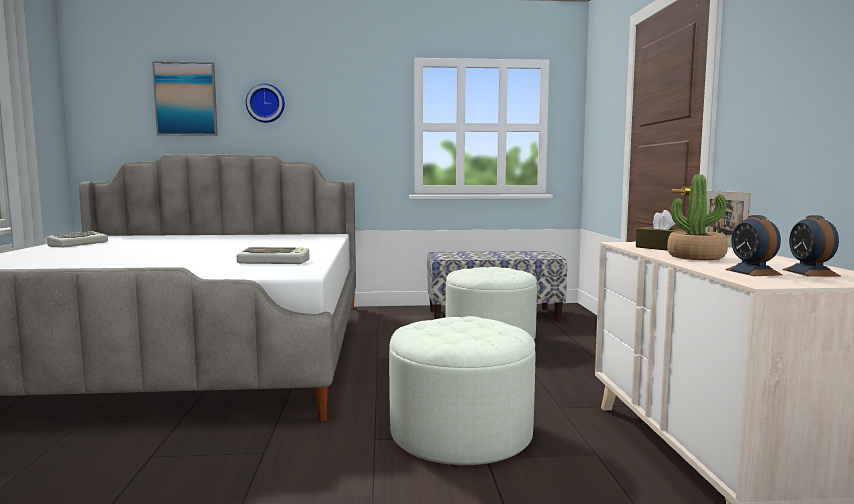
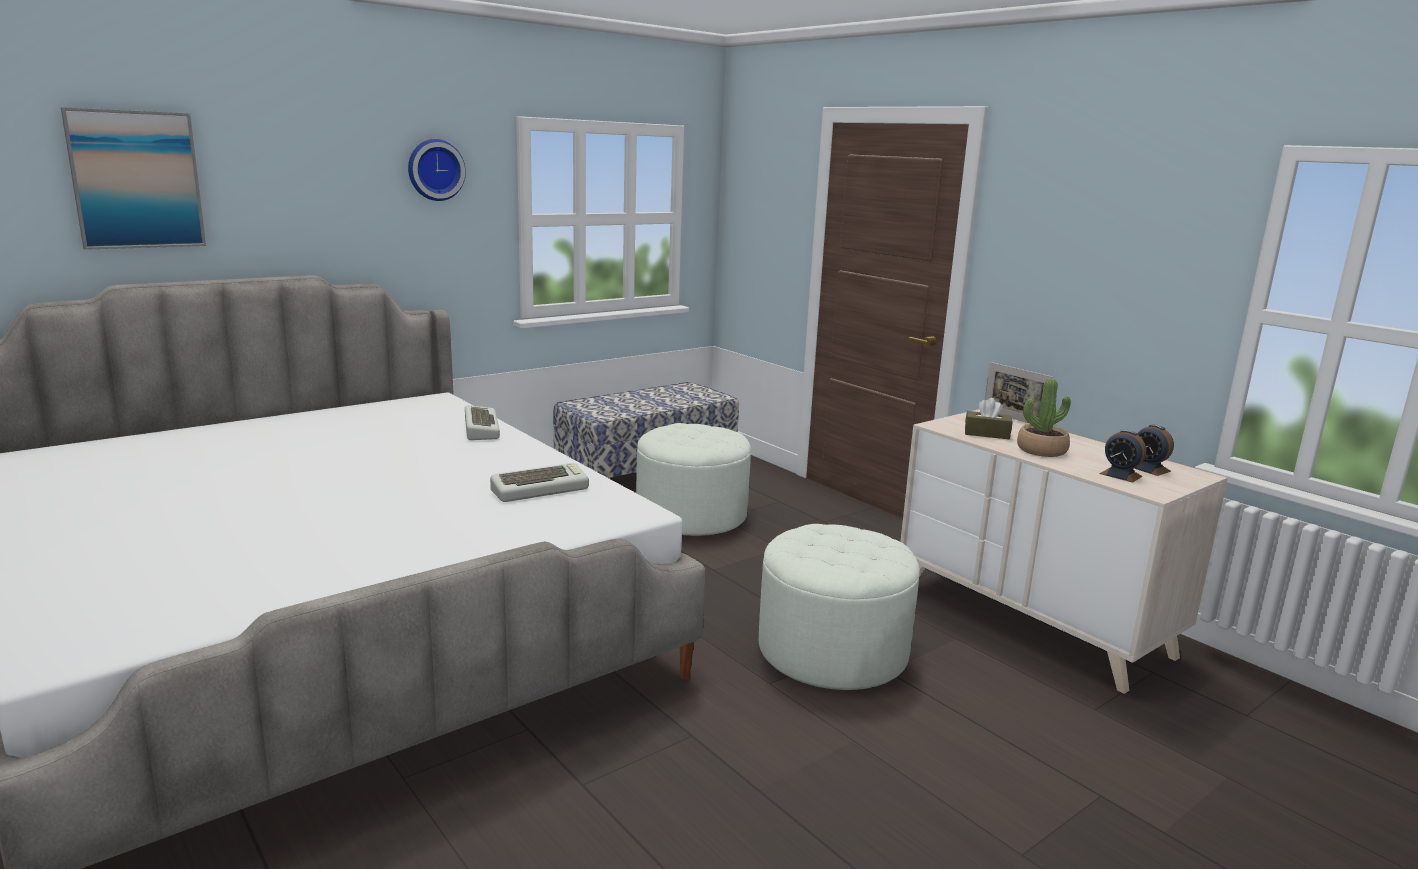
camera: 35 degrees left, 10 degrees up
(78, 244) = (58, 490): keyboard -> keyboard (479, 429)
(266, 103) = (289, 187): wall clock -> wall clock (435, 170)

